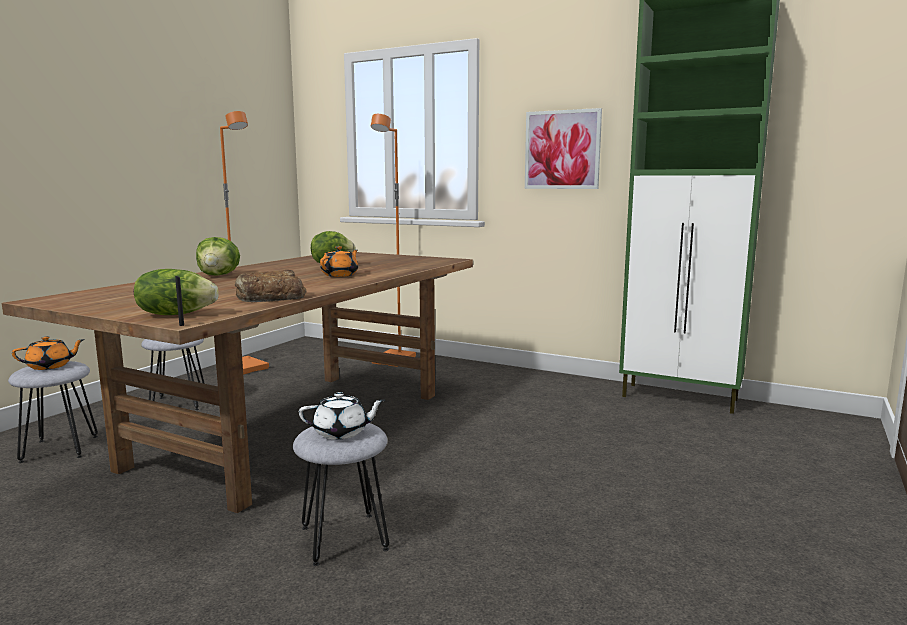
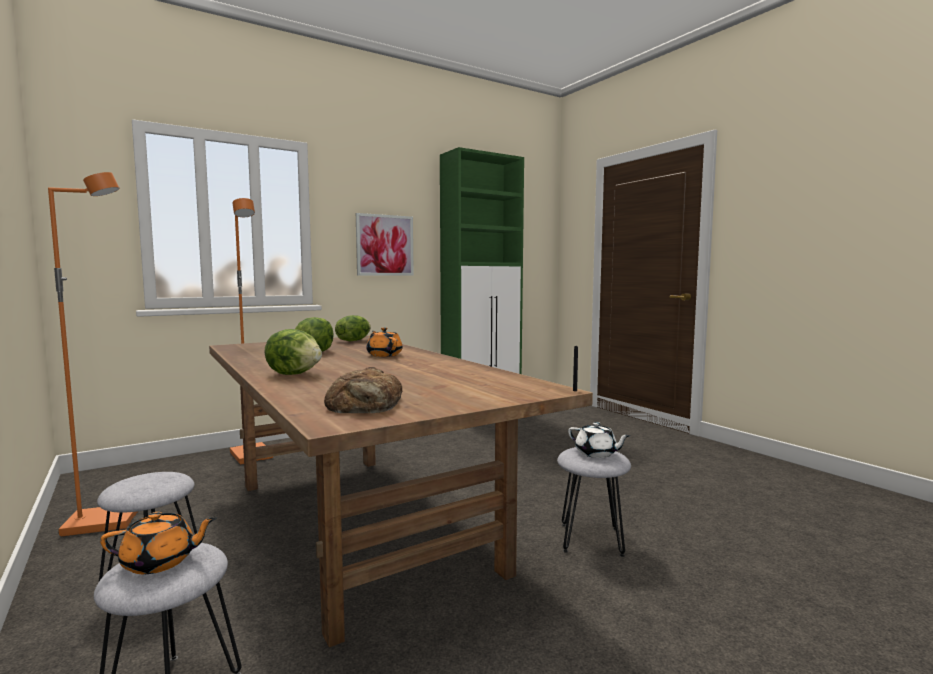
camera: 60 degrees left, 5 degrees down
(50, 366) = (160, 562): orange teapot -> orange teapot turned 75 degrees clockwise
(176, 314) = (520, 390): lettuce -> lettuce (353, 340)
(269, 297) = (469, 371): bread -> bread (366, 404)
(342, 433) = (596, 454): white teapot -> white teapot turned 105 degrees clockwise

